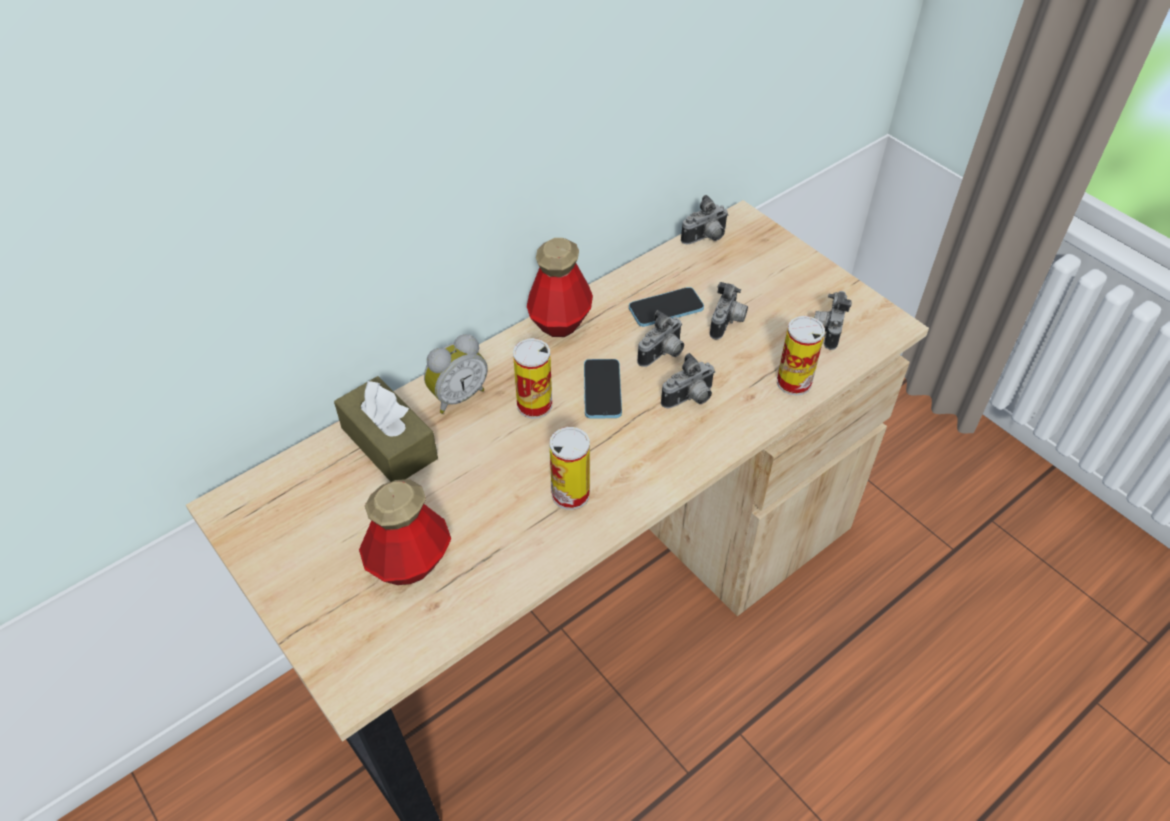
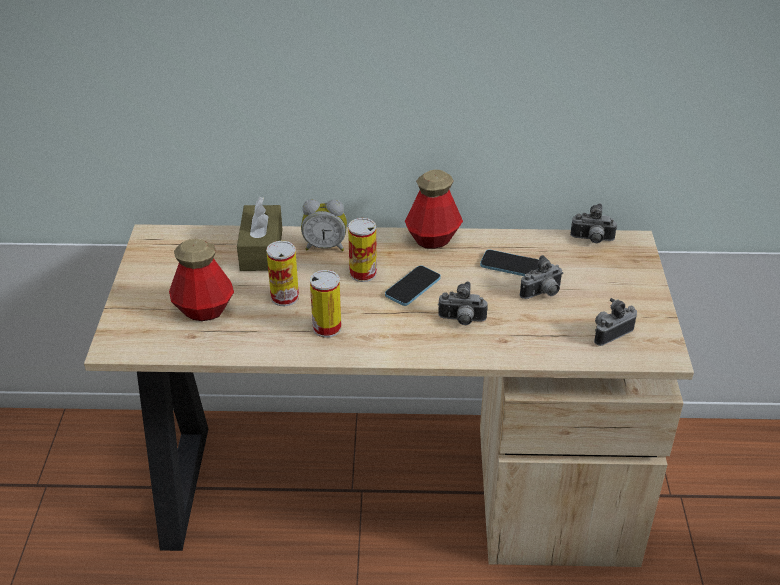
camera: 40 degrees right, 10 degrees down
(663, 355) = (475, 289): camera -> none
(794, 382) = (545, 349): can -> can (284, 297)

